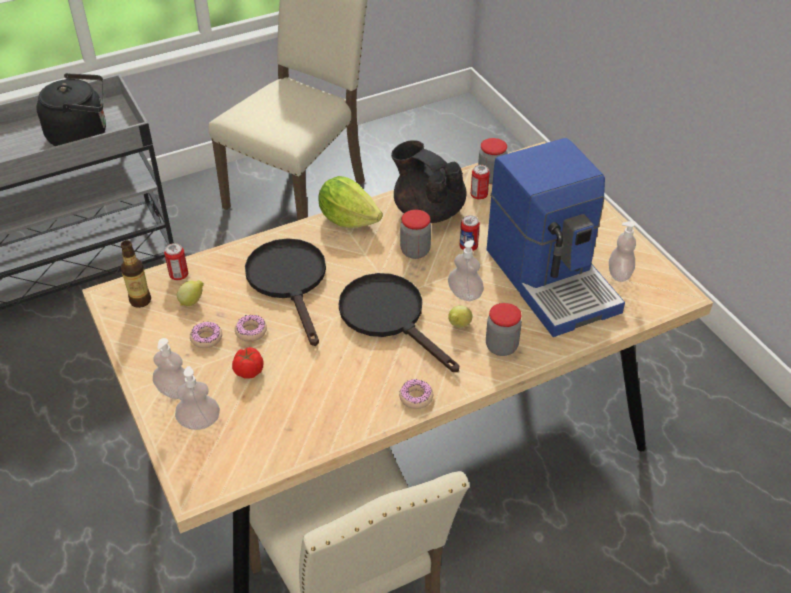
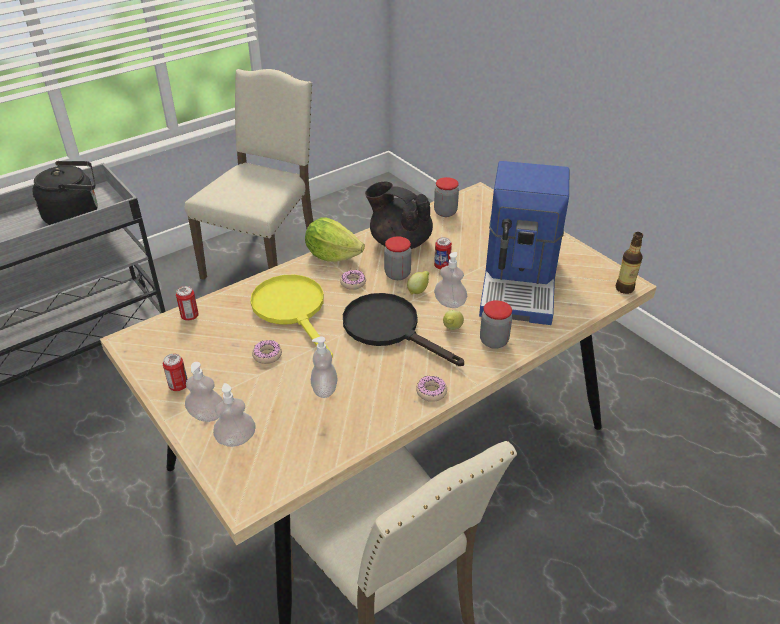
camera: 10 degrees left, 5 degrees down
(140, 300) = (158, 341): bottle -> bottle (624, 288)
(192, 301) = (207, 336): lemon -> lemon (418, 291)
(206, 338) = (227, 366): donut -> donut (353, 283)
(248, 371) = (272, 389): tomato -> none
(290, 281) = (293, 310): black frying pan -> yellow frying pan
(479, 195) = (439, 226): can -> can (178, 386)
(552, 278) = (520, 283): coffee machine -> coffee machine turned 45 degrees clockwise
(619, 274) = (574, 273): soap dispenser -> soap dispenser (324, 389)

